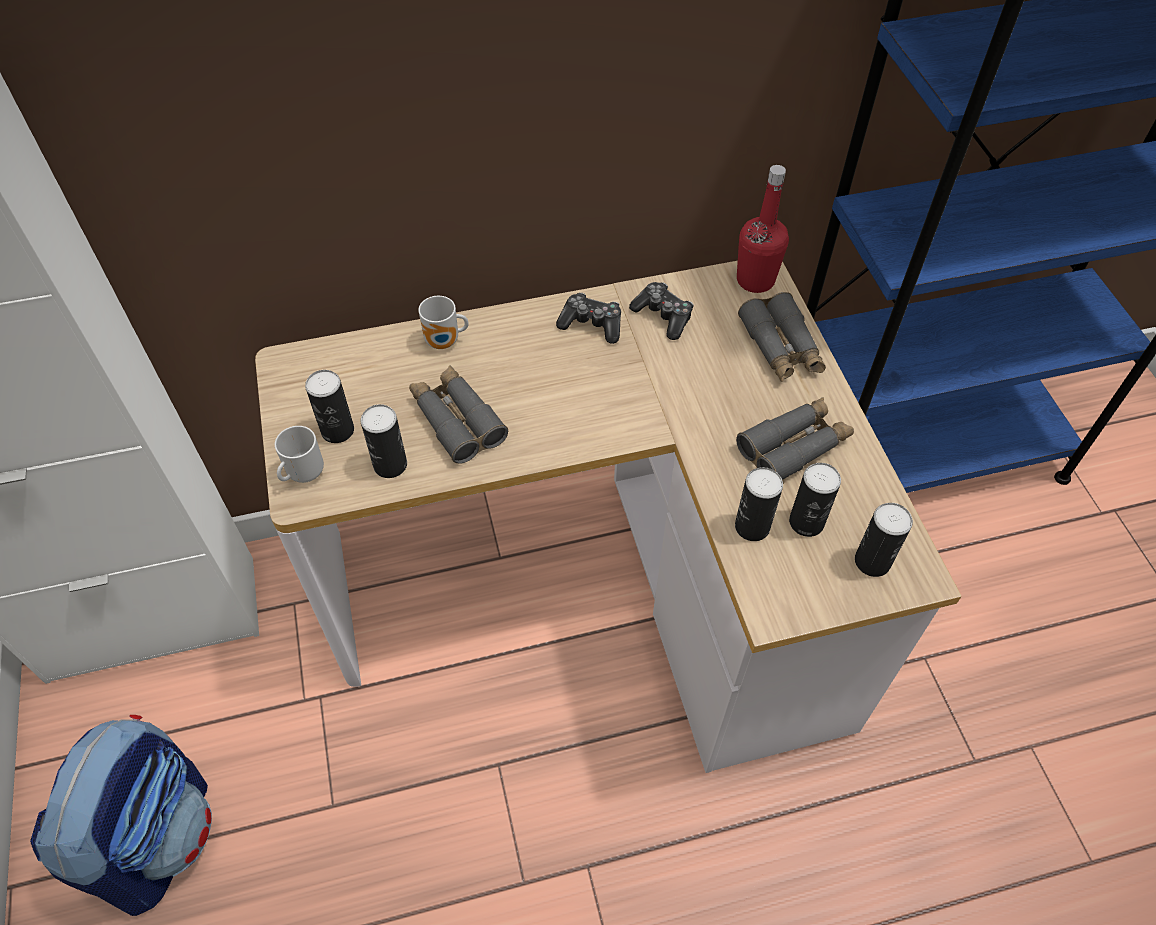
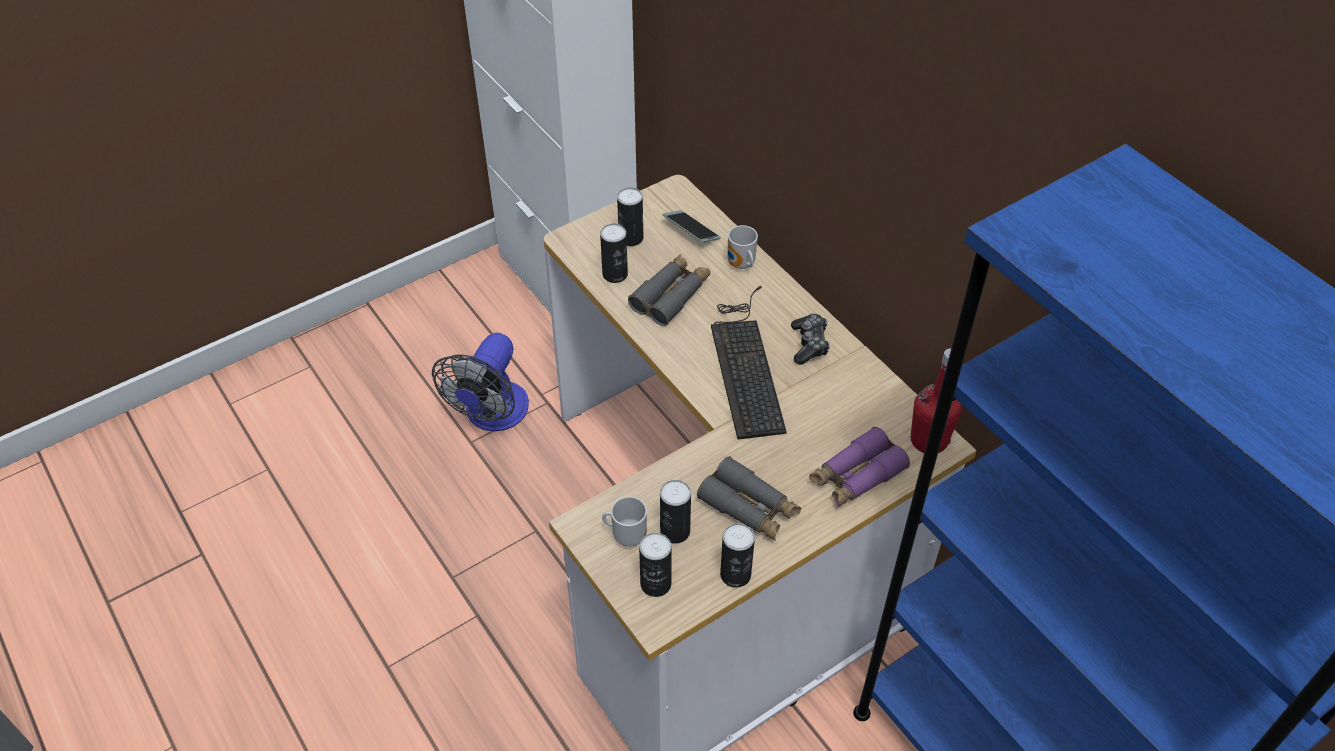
camera: 70 degrees right, 5 degrees down
(157, 836) = (420, 358): backpack -> none
(303, 473) = (587, 234): mug -> mug (627, 535)
(305, 767) = (492, 415): none -> fan
(363, 369) = (691, 231): none -> phone
(594, 385) = (746, 363): none -> keyboard
(663, 316) = (845, 387): game controller -> none
(752, 527) = (654, 496): can -> can (735, 574)
(781, 347) = (856, 476): grey binoculars -> purple binoculars

